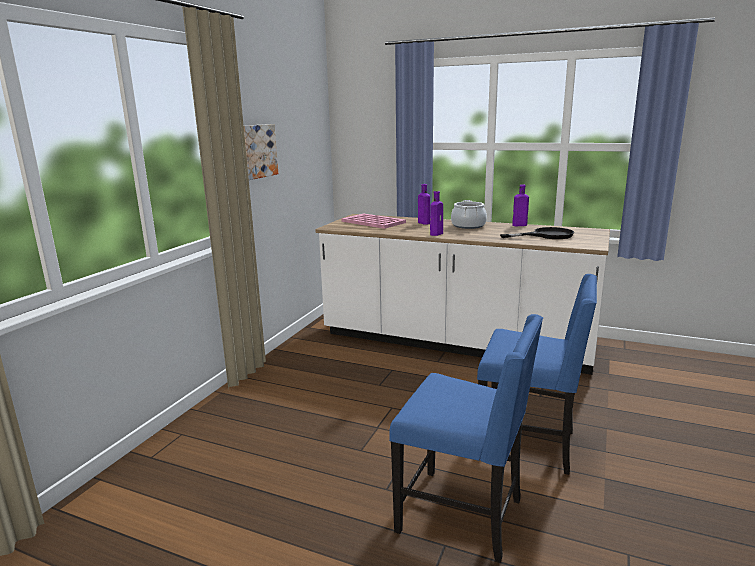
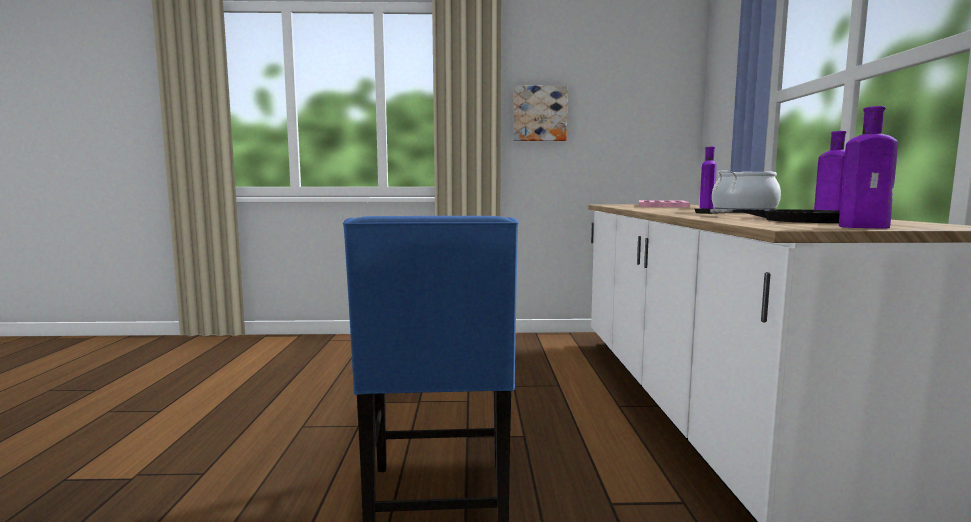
camera: 65 degrees right, 10 degrees down
(437, 234) = (656, 210): purple bottle -> purple bottle (867, 227)
(463, 515) = (256, 477): blue chair -> none

